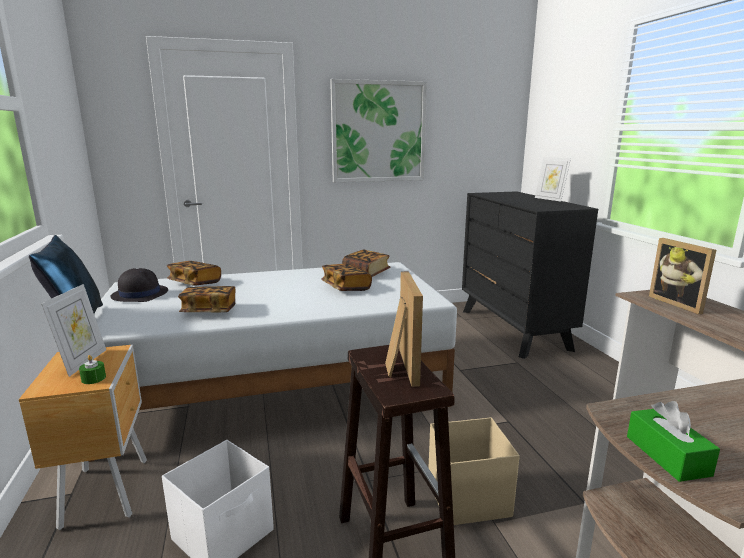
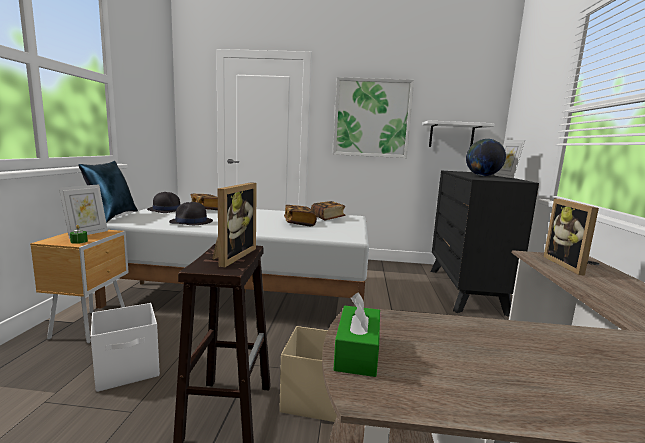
camera: 20 degrees right, 5 degrees down
(209, 311) = (191, 222): book -> black hat
(470, 149) = (451, 135): none -> white shelf
(529, 201) = (482, 176): none -> globe

